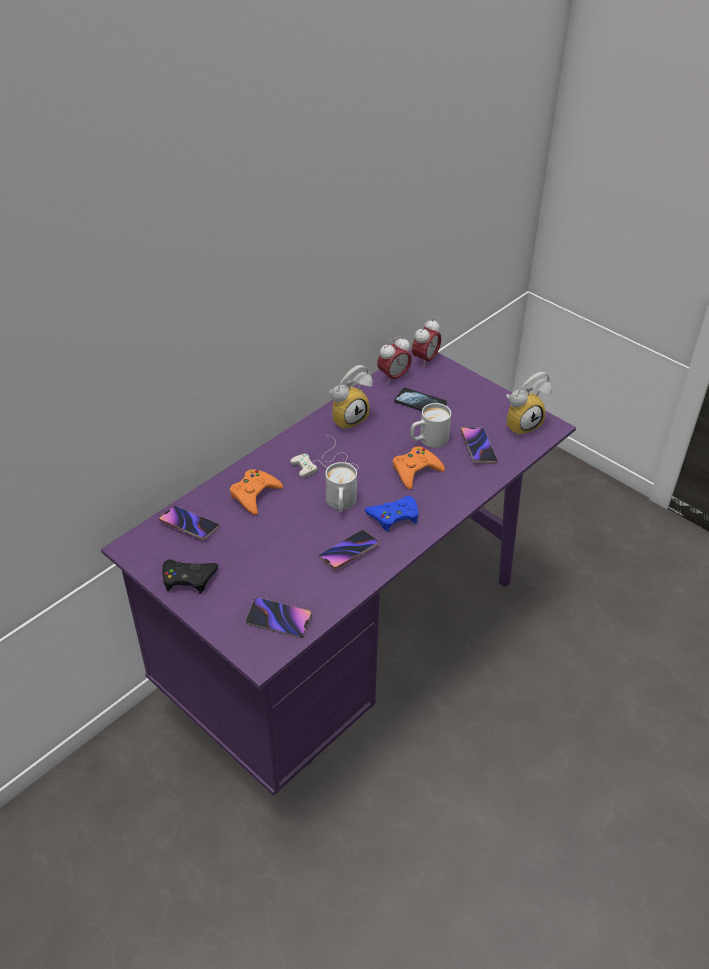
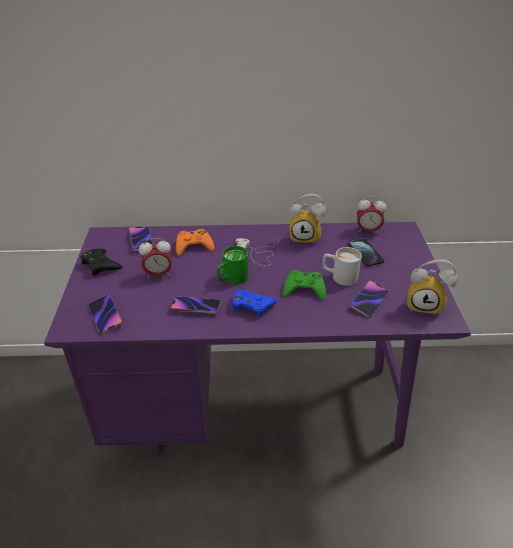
camera: 45 degrees right, 5 degrees down
(341, 504) = (231, 279): white mug -> green mug
(415, 471) = (304, 289): orange game controller -> green game controller
(425, 360) = (404, 232): alarm clock -> alarm clock (158, 274)

